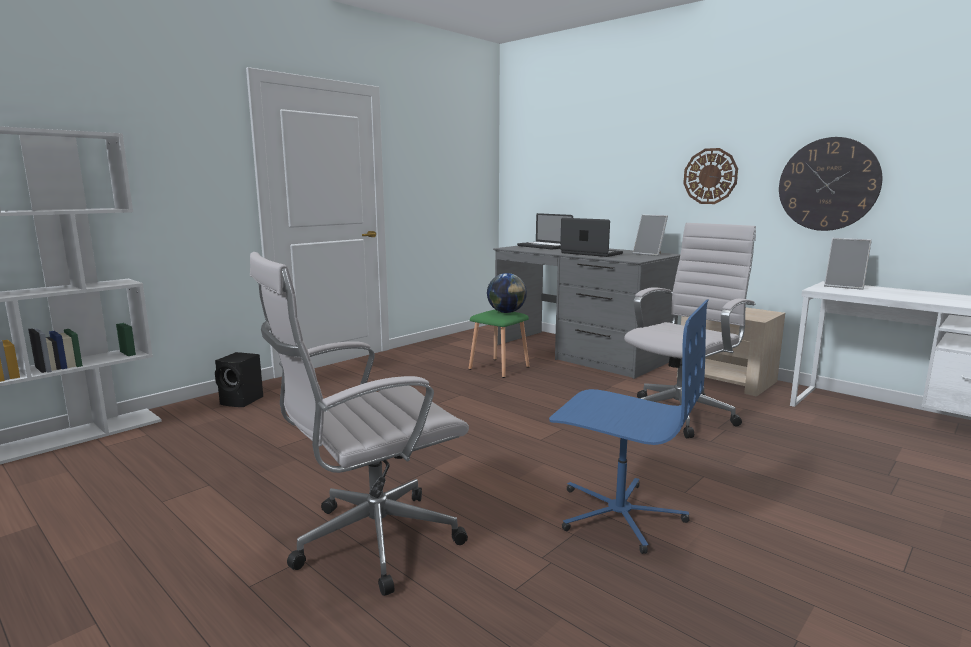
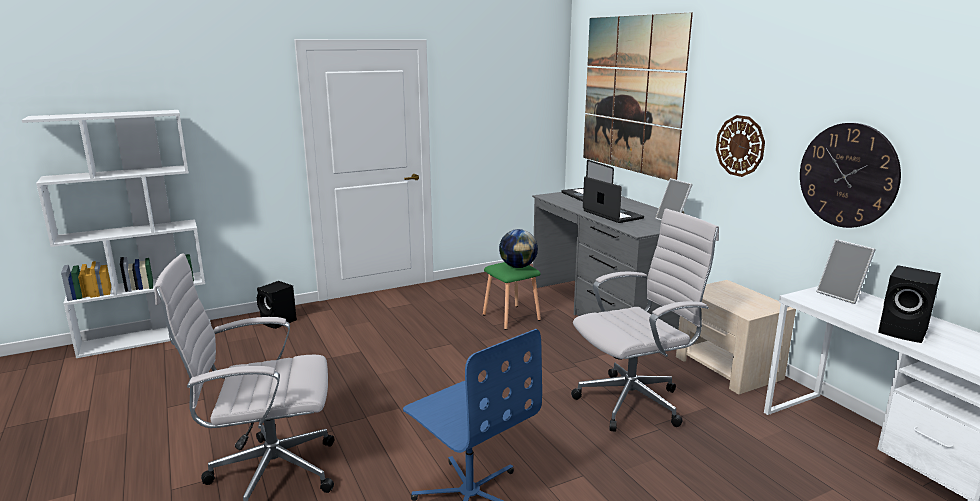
camera: 20 degrees right, 5 degrees up
(579, 147) = (631, 94): none -> picture
(928, 299) = (905, 332): none -> black speaker

